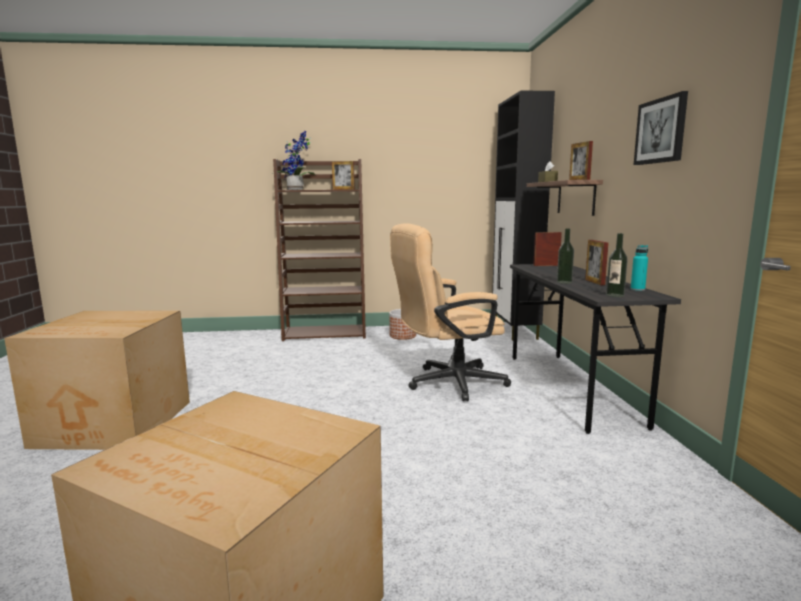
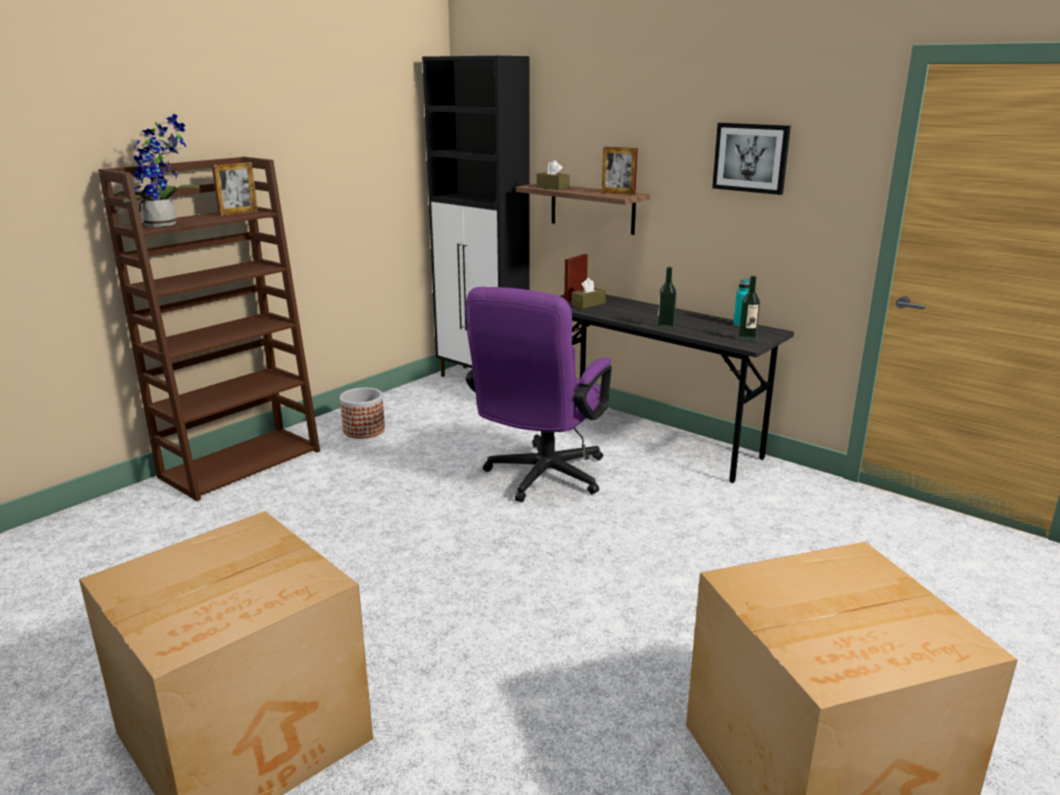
camera: 45 degrees left, 10 degrees up
(447, 383) = (540, 479): beige office chair -> purple office chair
(545, 268) = (588, 304): none -> brown tissue box
(594, 282) = (687, 321): picture frame -> none

